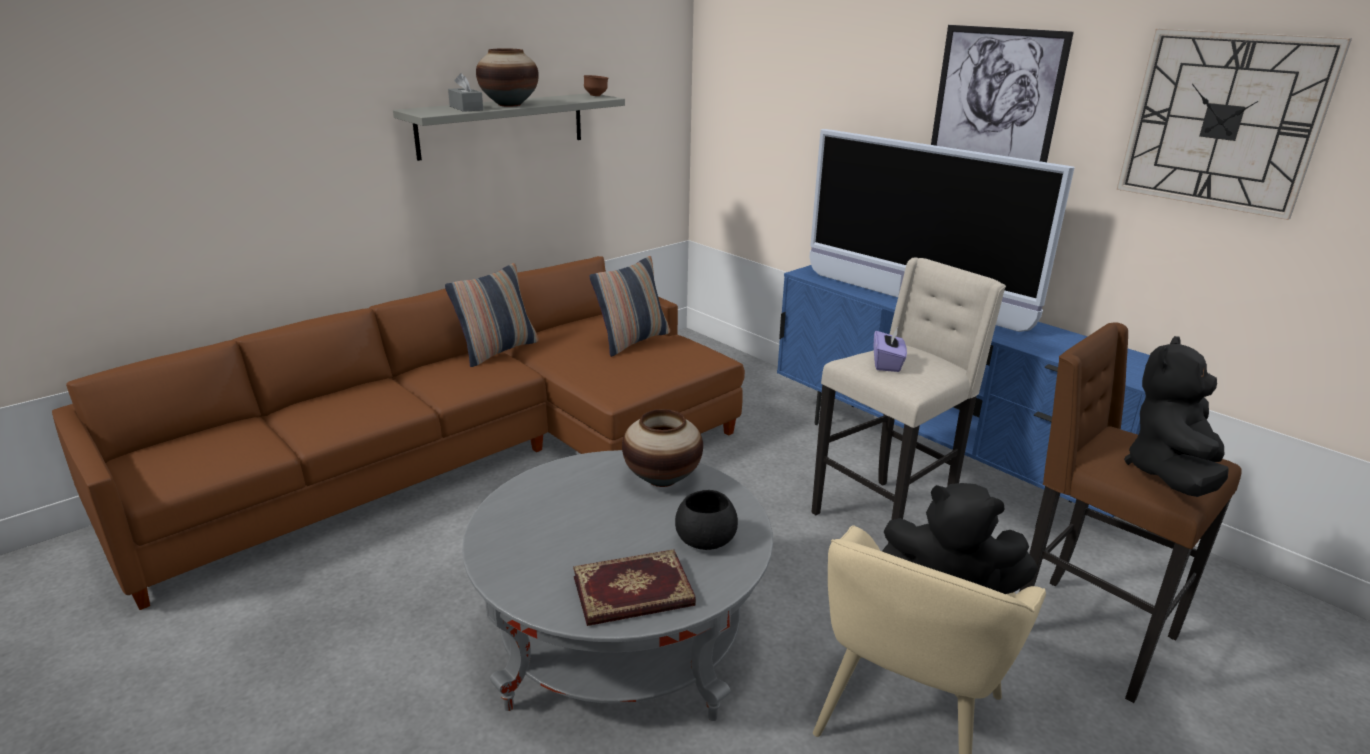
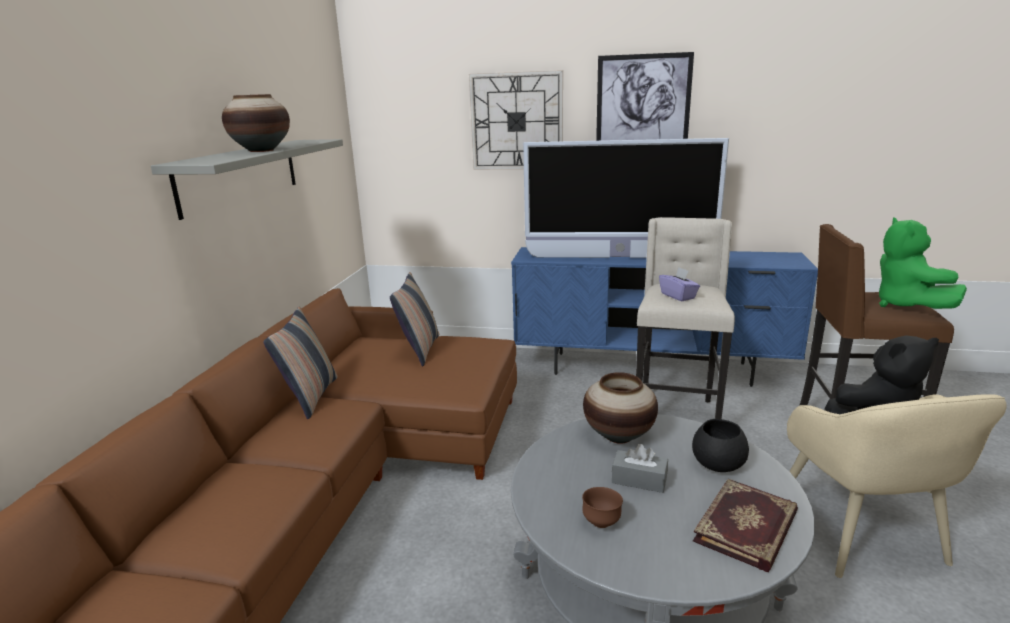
camera: 35 degrees left, 5 degrees down
(466, 108) = (230, 156): grey tissue box -> grey tissue box (639, 480)
(596, 96) = (311, 140): brown bowl -> brown bowl (601, 522)
(1170, 474) = (906, 305): black plush toy -> green plush toy
(1223, 121) = (799, 97): wall clock -> wall clock (516, 121)

